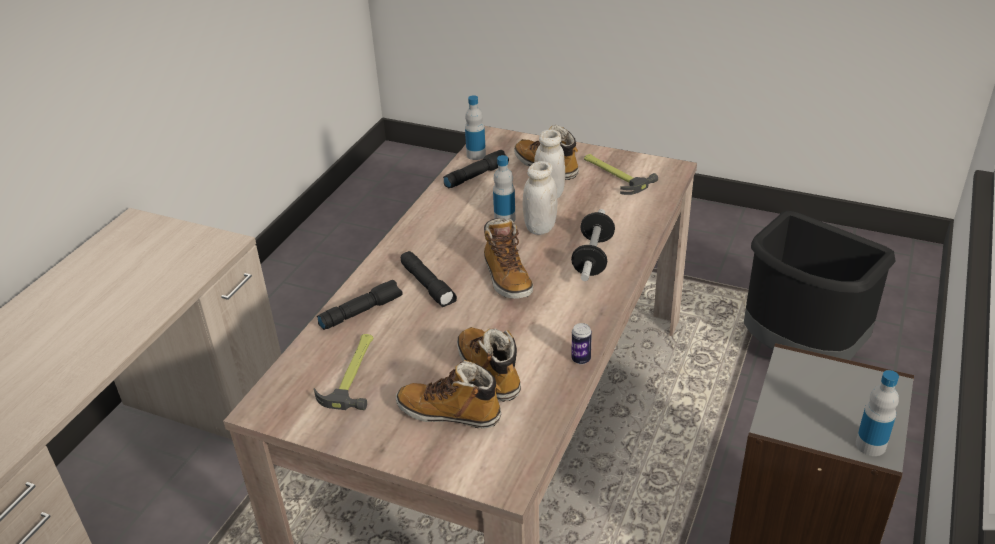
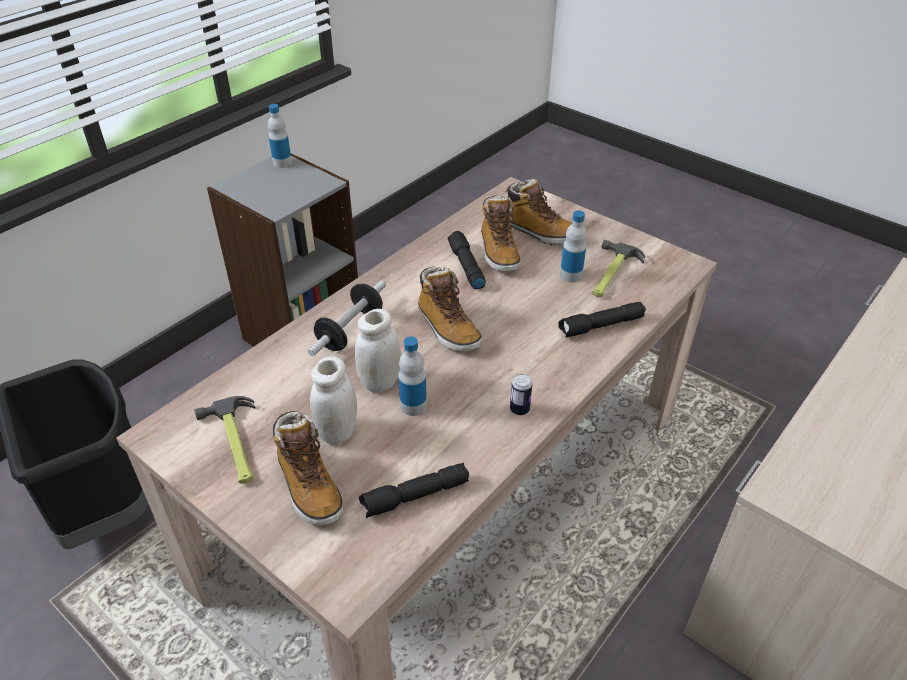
camera: 165 degrees left, 5 degrees up
(428, 286) = (528, 338): black flashlight -> black flashlight (465, 266)
(476, 155) = (395, 548): bottle -> bottle (570, 275)
(507, 278) = (447, 328): boot -> boot turned 150 degrees clockwise
(581, 359) = (423, 246): can -> can (519, 409)

